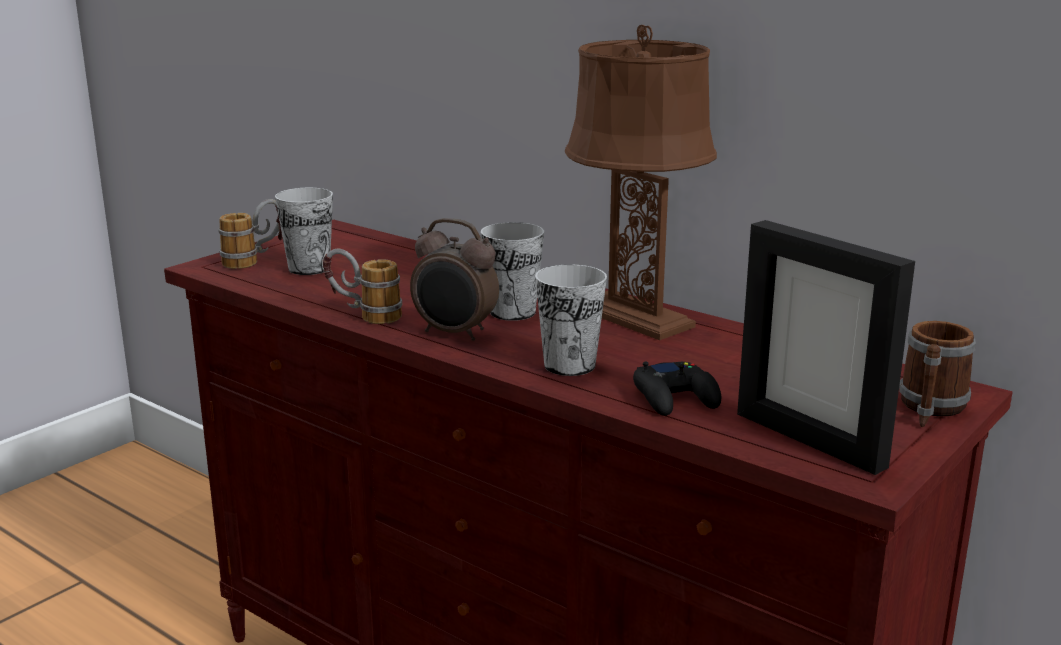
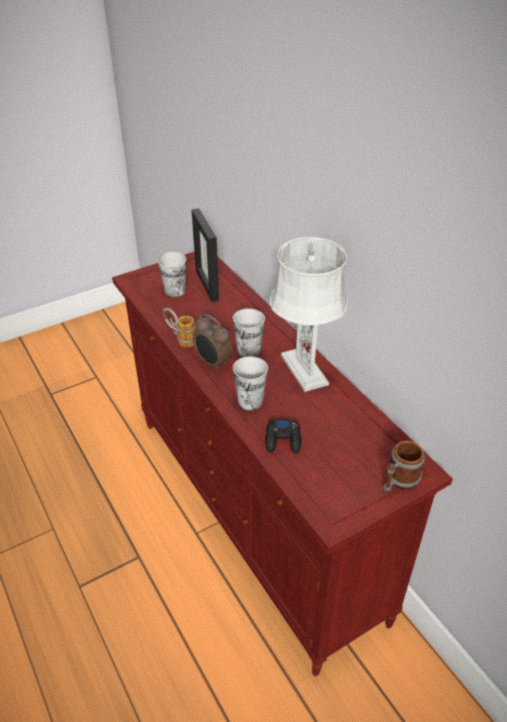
camera: 20 degrees right, 20 degrees up
(255, 260) = (154, 279): mug -> none
(633, 317) = (303, 369): brown table lamp -> grey table lamp
(811, 438) = (325, 487): picture frame -> picture frame (208, 285)

